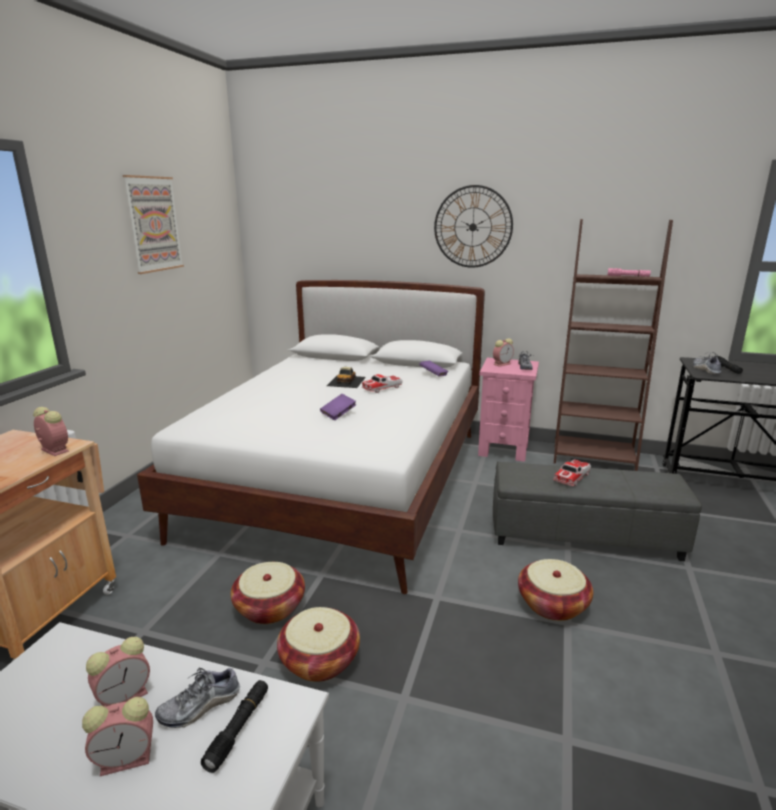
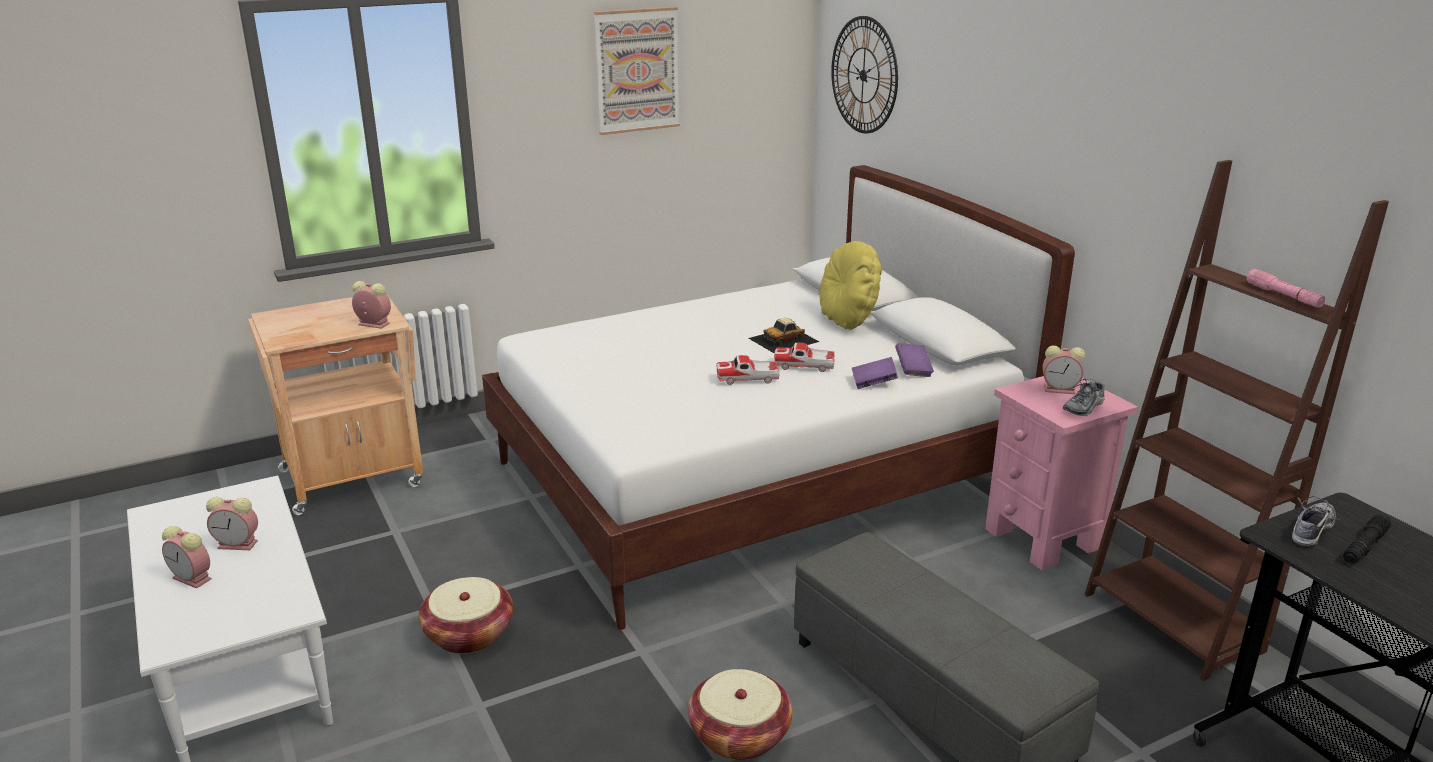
camera: 45 degrees right, 5 degrees up
(53, 450) = (372, 324): alarm clock -> alarm clock turned 60 degrees counterclockwise
(200, 706) = (258, 576): shoe -> none
(238, 729) = (254, 602): black flashlight -> none
(270, 607) = (498, 568): basket -> none
(338, 414) = (686, 381): purple book -> purple book (873, 383)
(358, 366) = (848, 321): none -> yellow pillow
(473, 227) = (1077, 134): wall clock -> wall clock (863, 75)
(572, 477) = (915, 597): toy car -> toy car (748, 378)

